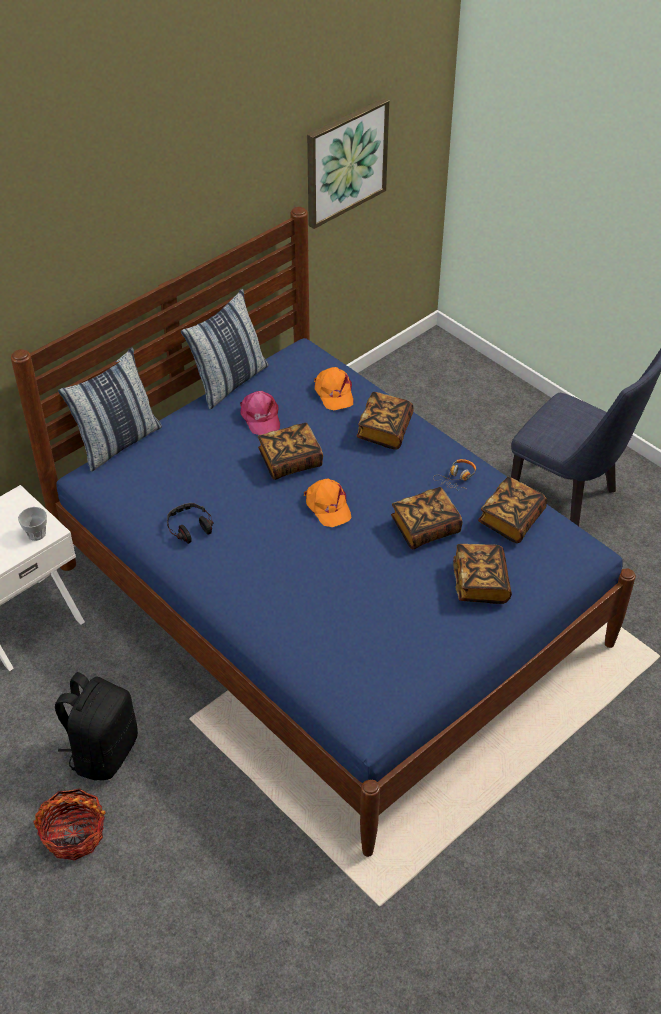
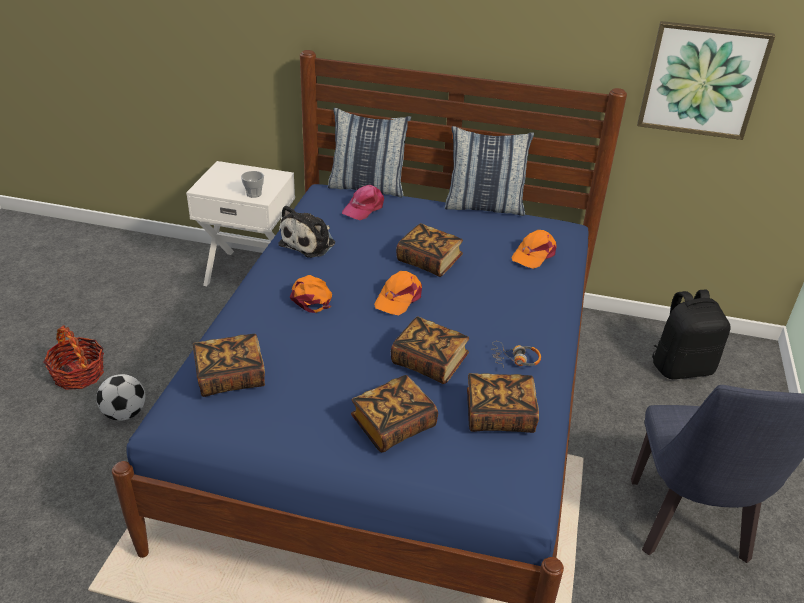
camera: 55 degrees right, 10 degrees down
(103, 751) = (161, 356): black backpack -> black backpack (681, 367)
(171, 811) = (124, 414): none -> football
(189, 527) = (310, 243): headphones -> plush toy
(260, 417) = (461, 230): pink cap -> pink cap (364, 208)
(279, 562) = (311, 296): none -> orange cap
(384, 430) = (523, 296): book -> book (230, 377)

